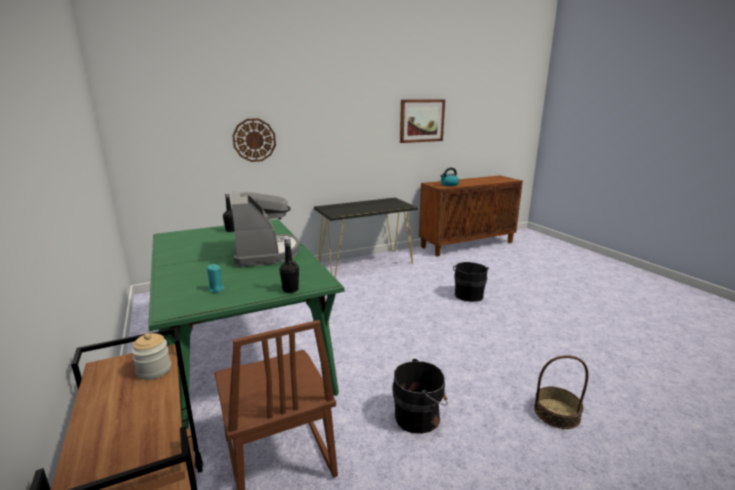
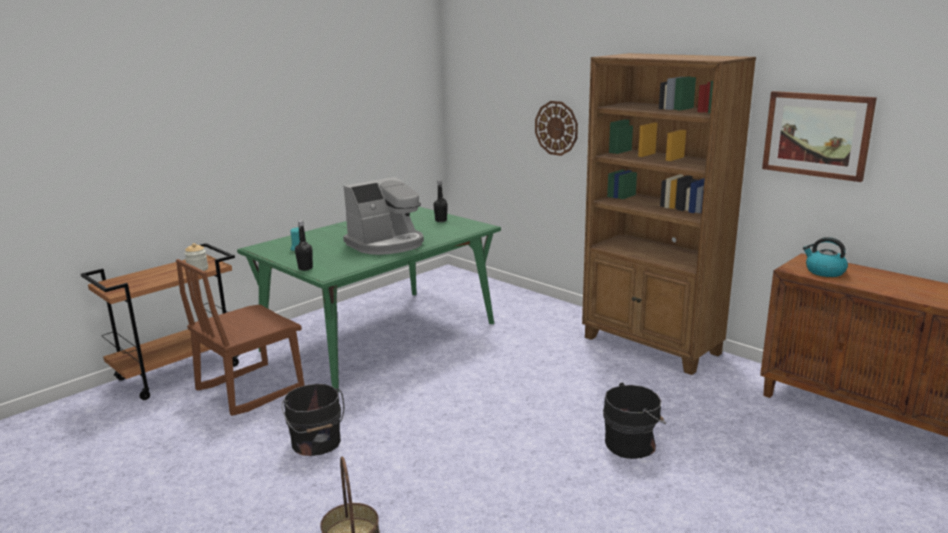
camera: 70 degrees right, 0 degrees up
(366, 264) = (651, 346): black console table -> brown bookcase

